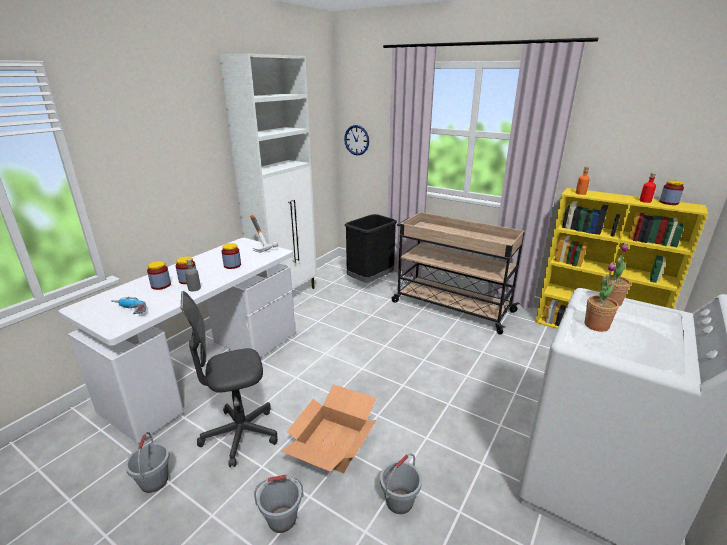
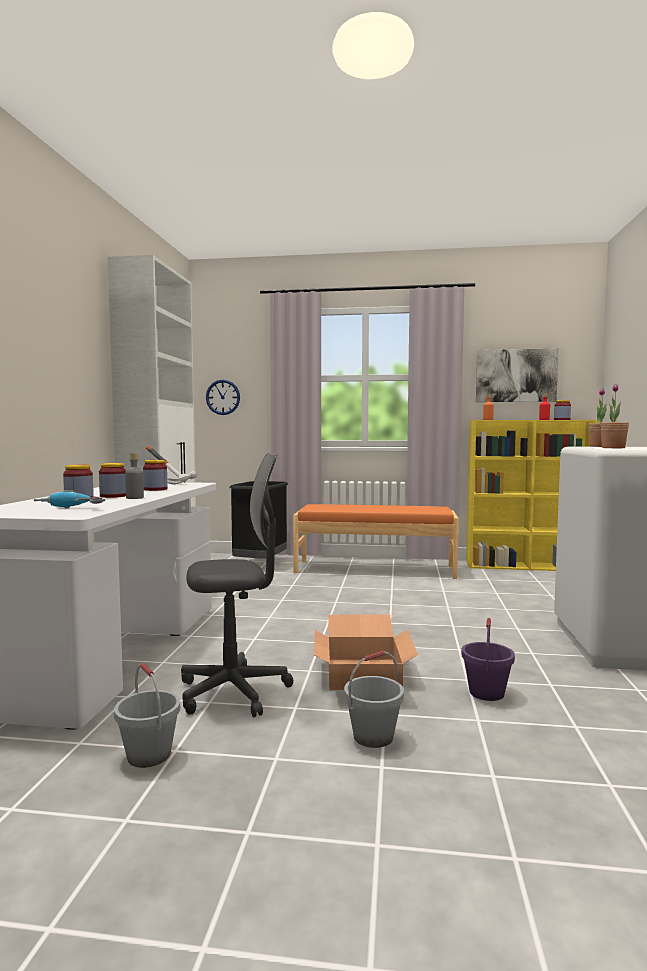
camera: 25 degrees left, 20 degrees down
(240, 435) = (234, 692): grey office chair -> grey office chair turned 150 degrees counterclockwise
(399, 502) = (487, 693): grey bucket -> purple bucket
(451, 306) = (375, 569): beige cart -> orange bench
(630, 145) = (516, 376): none -> picture

